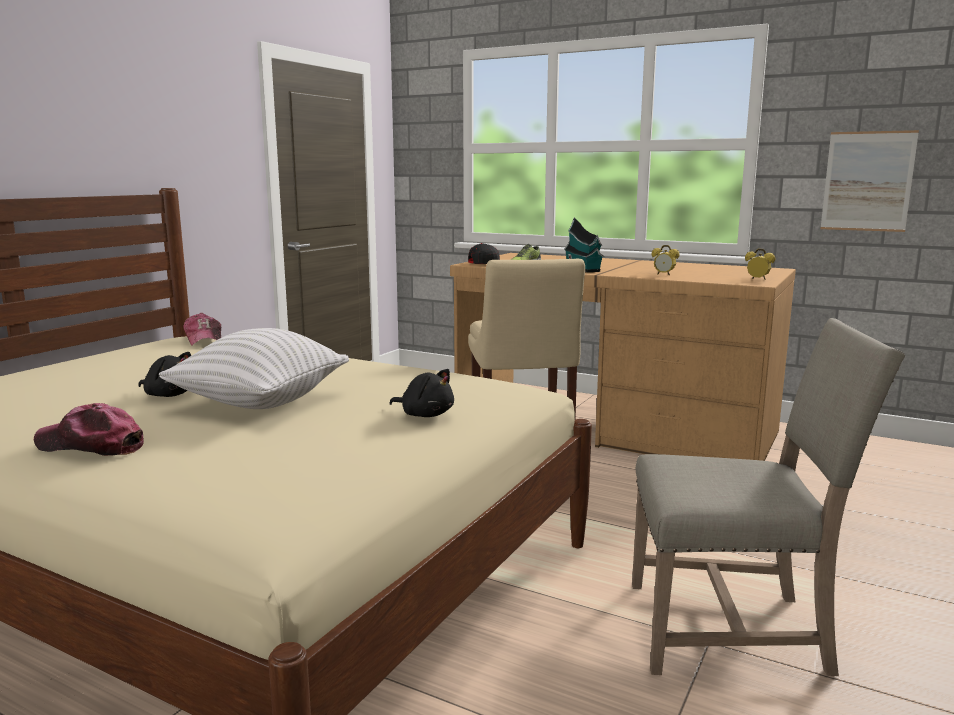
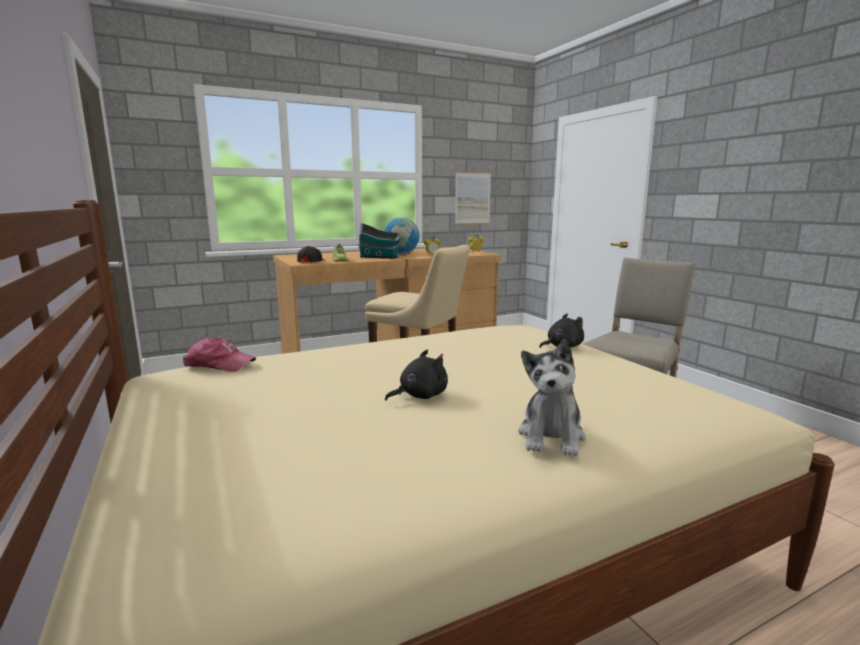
camera: 55 degrees left, 0 degrees up
(91, 446) = (551, 436): cap -> plush toy
(260, 402) = (489, 374): white pillow -> none
(641, 268) = (401, 253): none -> globe

